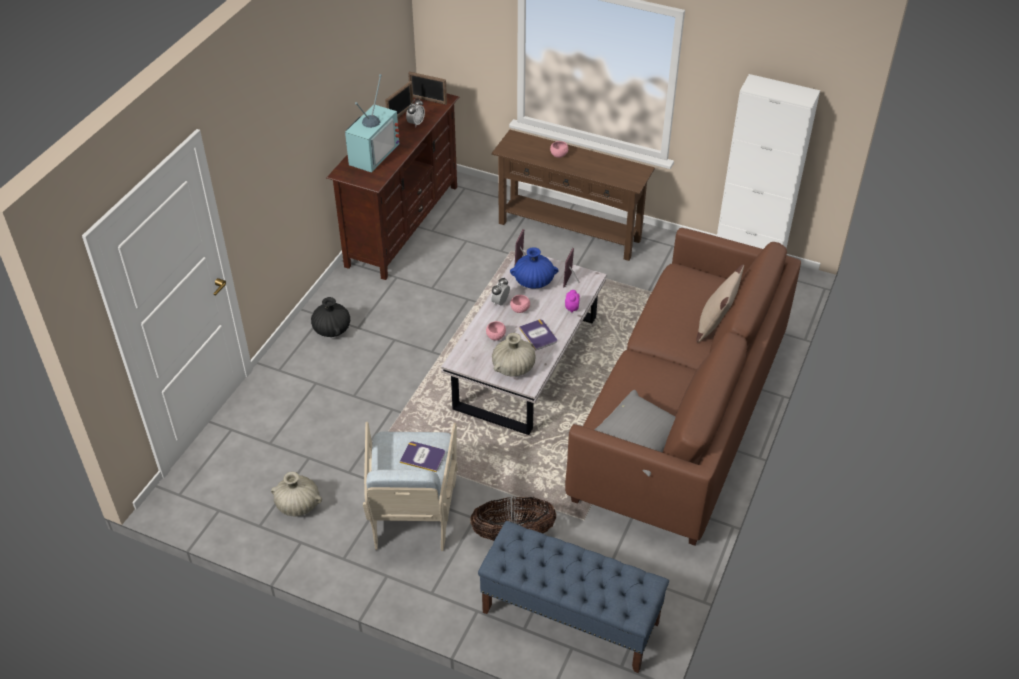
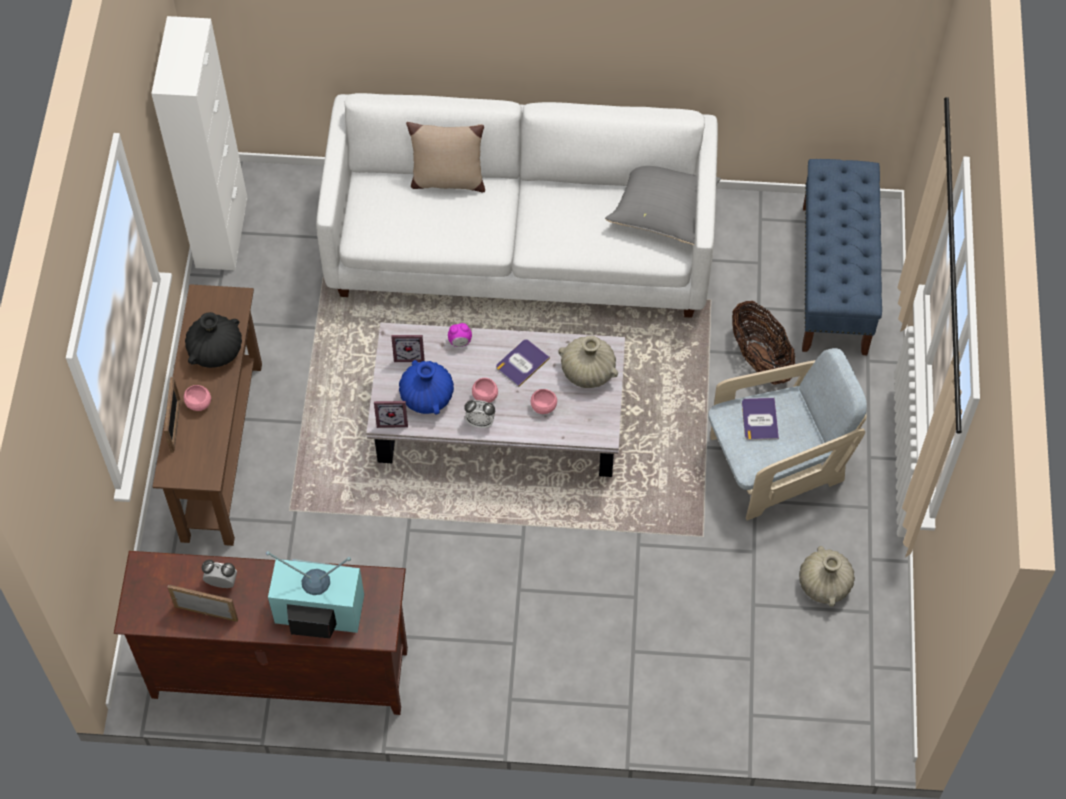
camera: 110 degrees left, 15 degrees up
(332, 329) = (530, 674): black vase -> black vase (215, 351)
(428, 100) = (154, 589): picture frame -> picture frame (175, 425)
(681, 415) = (521, 247): brown sofa -> white sofa

